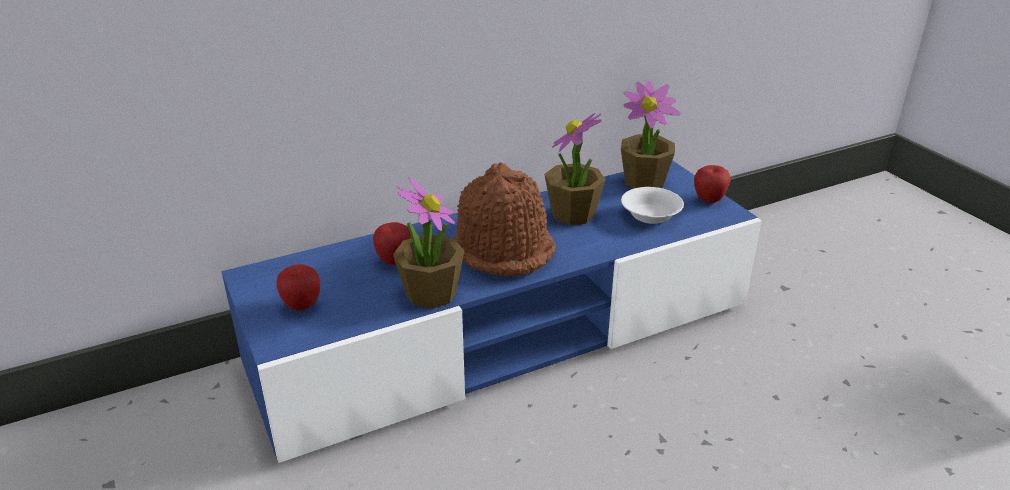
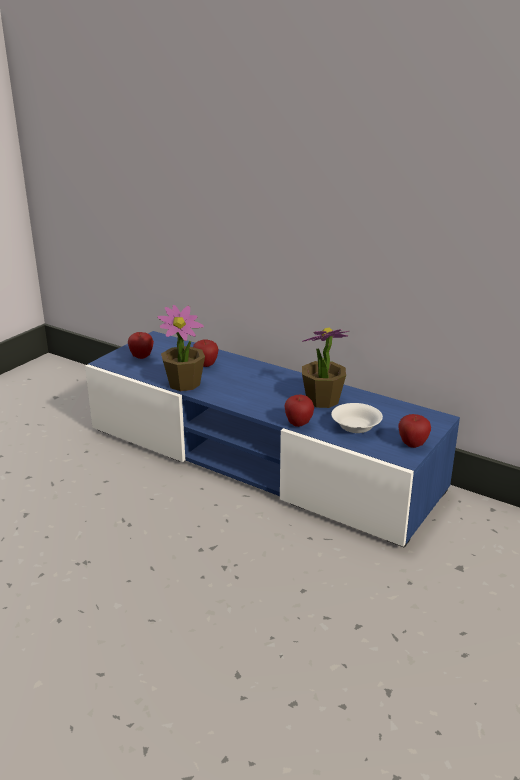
camera: 60 degrees right, 5 degrees down
(504, 248) = (254, 390): brown hat -> none
(615, 246) = (298, 424): none -> apple
(644, 182) = (405, 414): potted plant -> none

